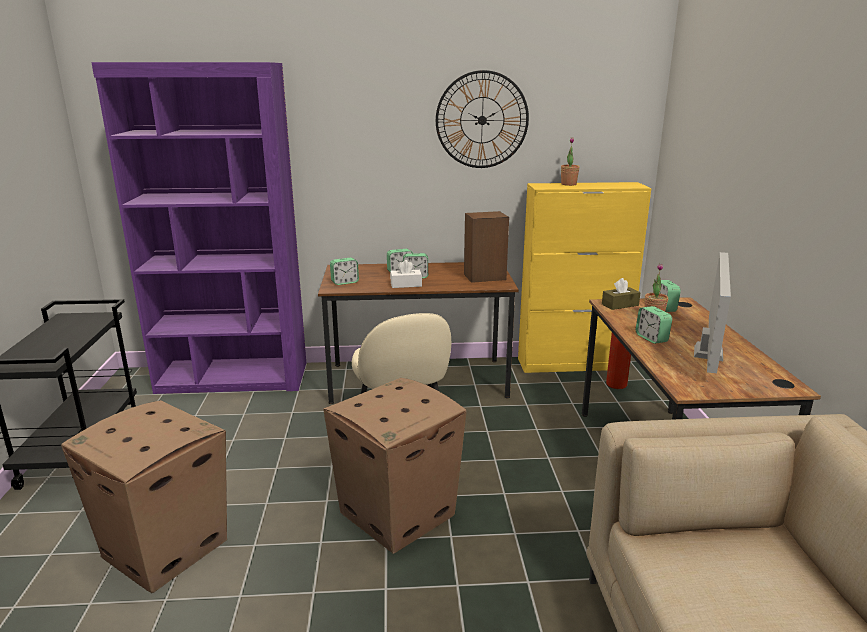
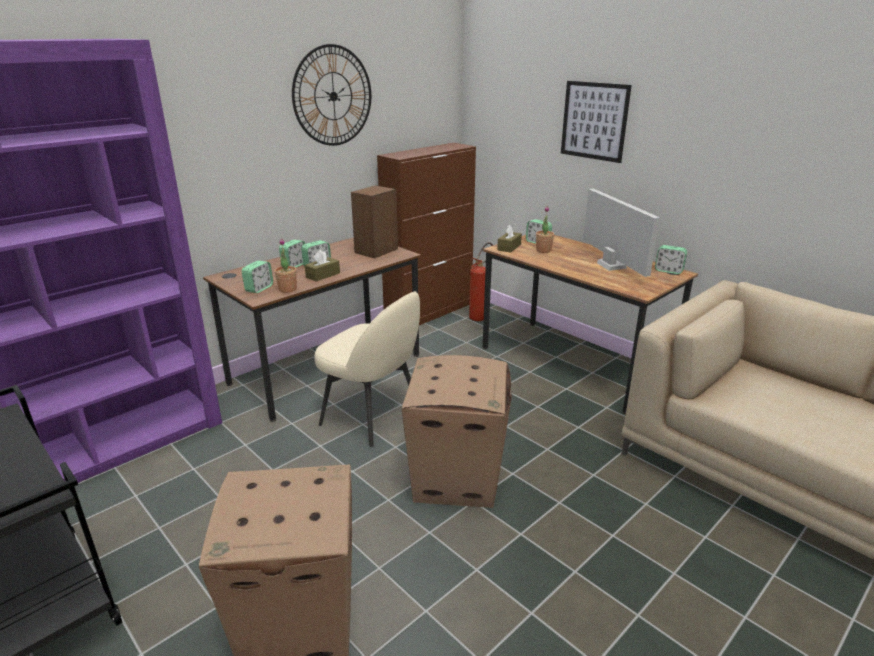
camera: 40 degrees left, 5 degrees up
(406, 285) = (323, 275): white tissue box -> brown tissue box
(568, 184) = (412, 151): potted plant -> potted plant (287, 289)
(573, 364) = (429, 312): yellow cabinet -> brown cabinet
(651, 338) = (567, 265): alarm clock -> alarm clock (668, 271)
(754, 168) = (594, 121): none -> picture

